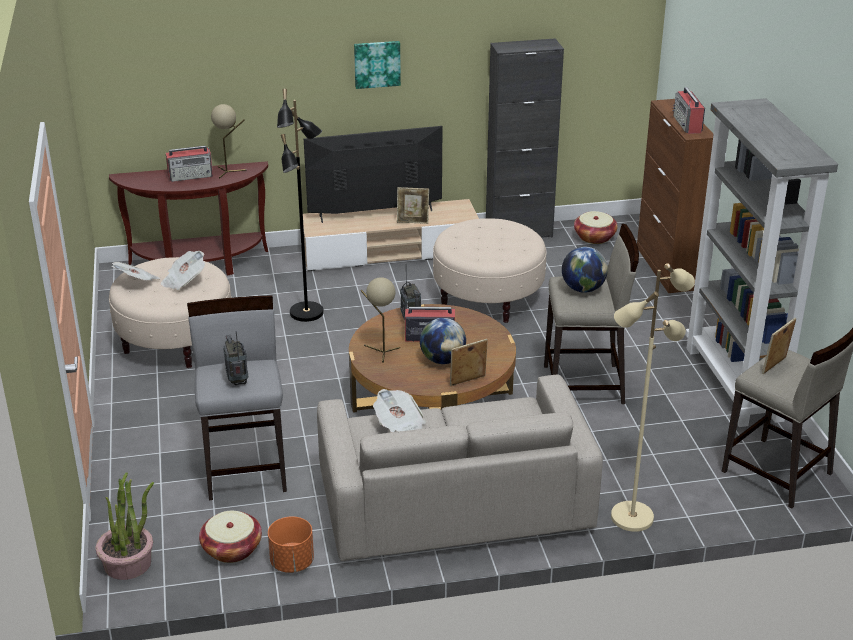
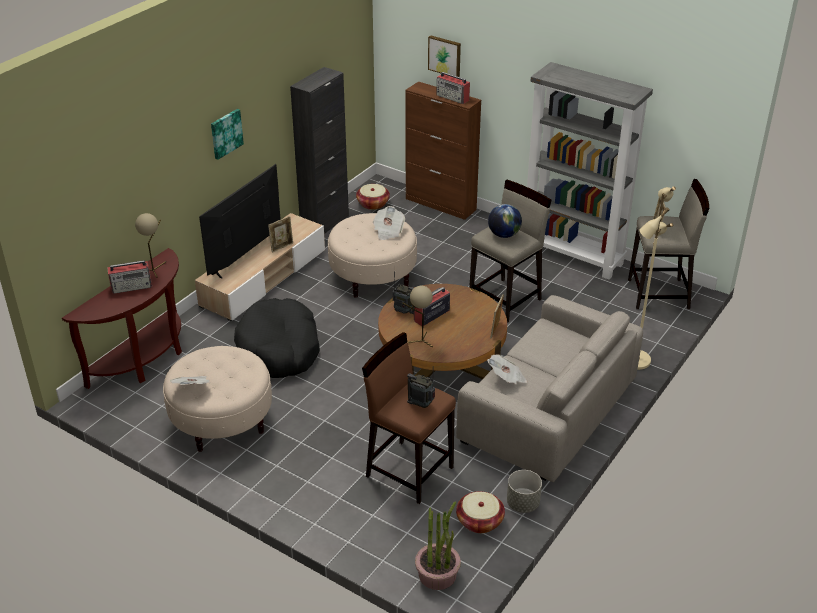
camera: 45 degrees left, 5 degrees up
(184, 281) = (225, 368): newspaper -> newspaper (388, 231)
(191, 176) = (132, 286): radio -> radio turned 45 degrees clockwise
(246, 469) = (409, 470): grey stool -> brown stool
(292, 563) = (523, 504): orange planter -> grey planter
(307, 313) = (279, 349): black floor lamp -> black dog bed
(442, 360) = (461, 325): globe -> none
(702, 69) = (445, 55): none -> picture

